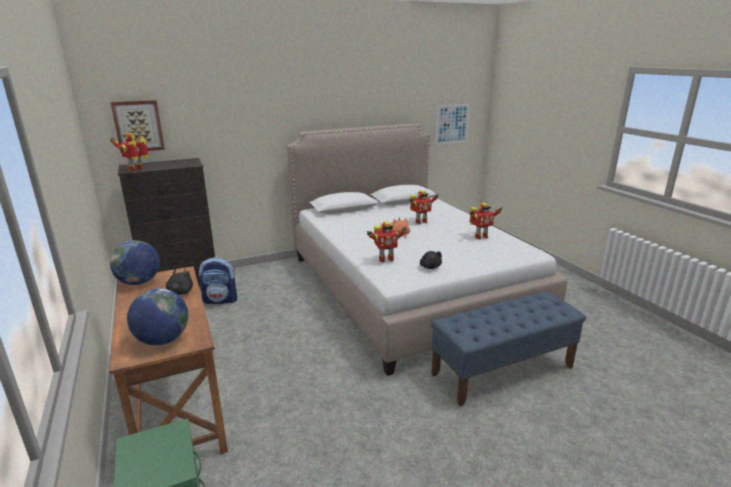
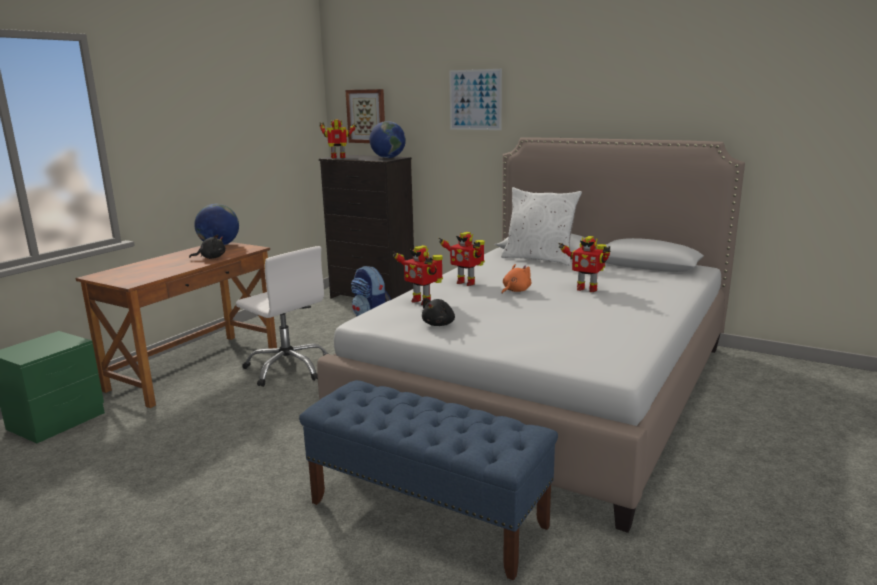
camera: 55 degrees right, 5 degrees down
(162, 340) = (127, 275): globe -> globe (388, 158)
(253, 360) = (288, 368): none -> white office chair
(351, 213) = (539, 259): none -> white pillow
(452, 124) = (814, 151): picture -> picture (475, 100)
(480, 237) = (605, 326): toy robot -> toy robot (465, 282)

